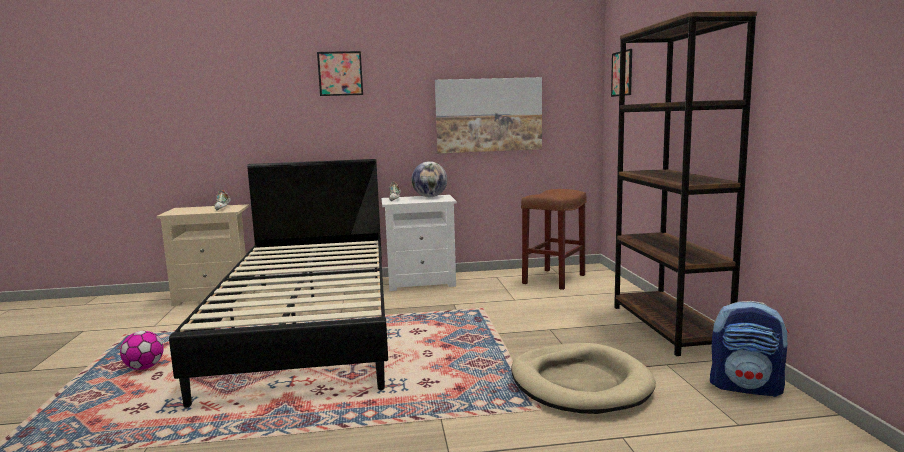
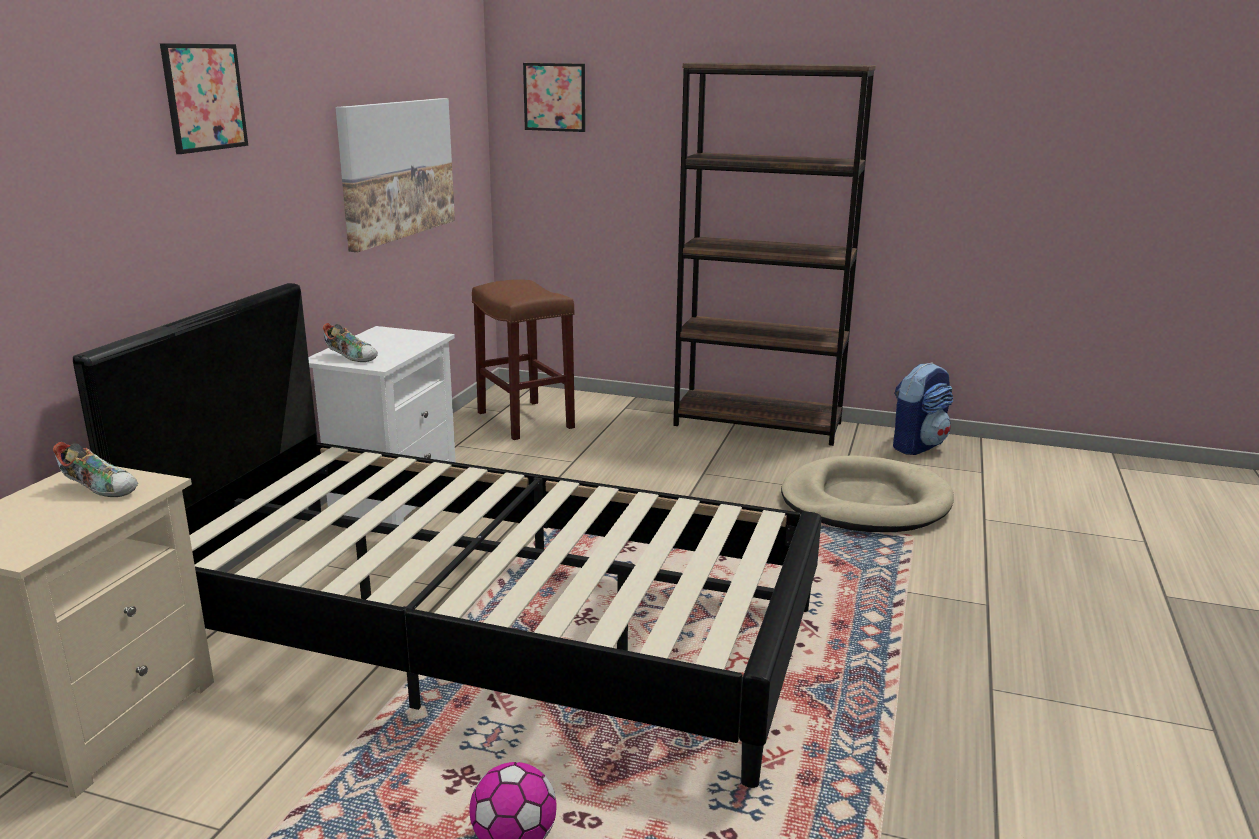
camera: 65 degrees left, 10 degrees up
(430, 197) = (377, 338): globe -> none

